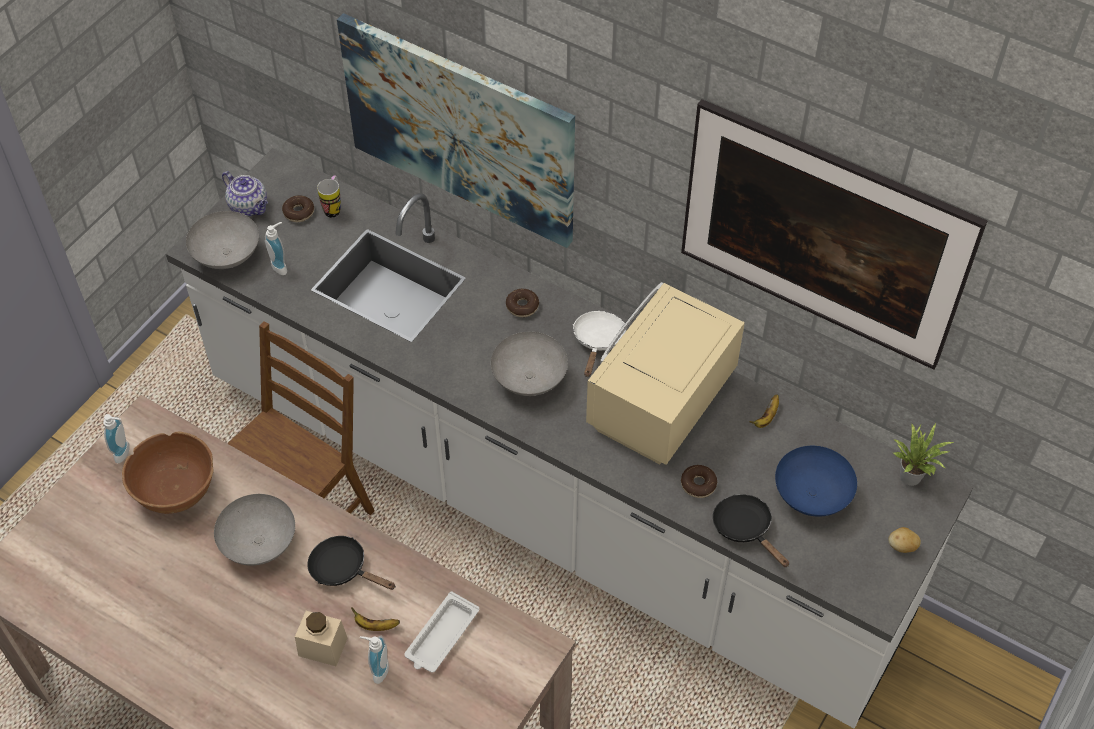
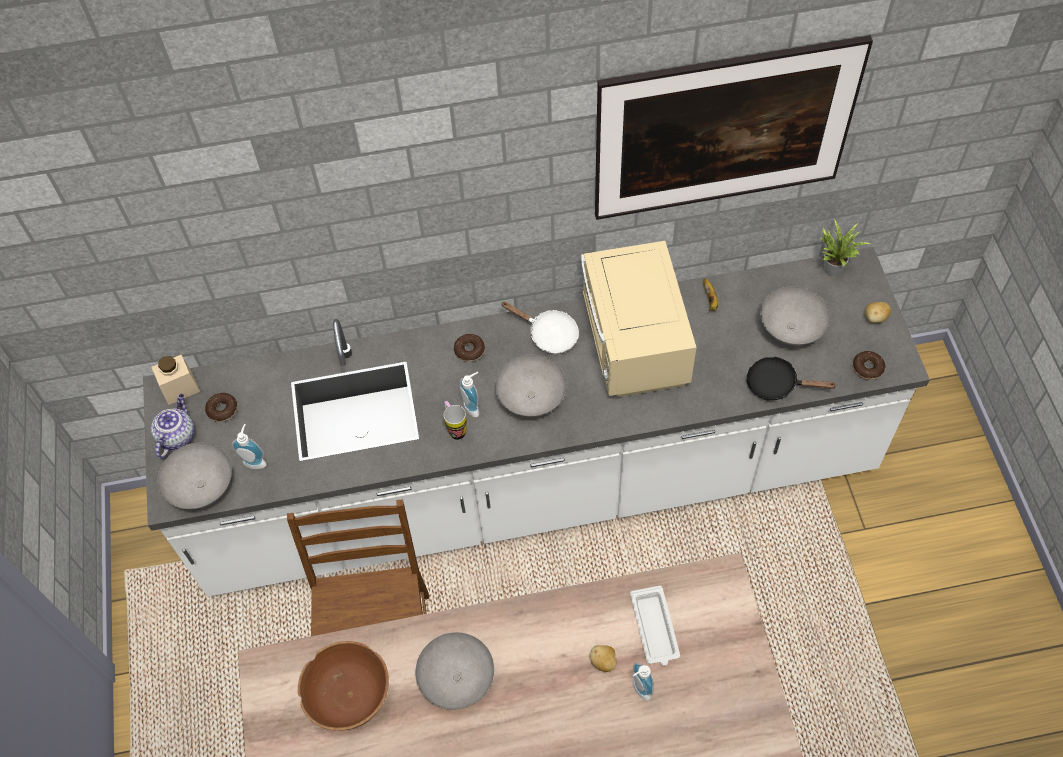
camera: 40 degrees left, 5 degrees up
(125, 453) = (277, 704): soap dispenser -> soap dispenser (473, 406)
(249, 207) = (177, 436): teapot -> teapot turned 75 degrees counterclockwise
(323, 647) = (584, 709): beige jar -> beige jar (180, 388)
(334, 208) = (247, 386): mug -> mug (455, 428)
(343, 569) = (537, 642): black frying pan -> none
(375, 626) = (603, 662): banana -> potato
(460, 129) = (349, 243): picture -> none
(598, 341) = (548, 334): white frying pan -> white frying pan turned 150 degrees clockwise
(698, 484) = (718, 379): donut -> donut (867, 368)
(810, 496) = (791, 330): blue bowl -> grey bowl

